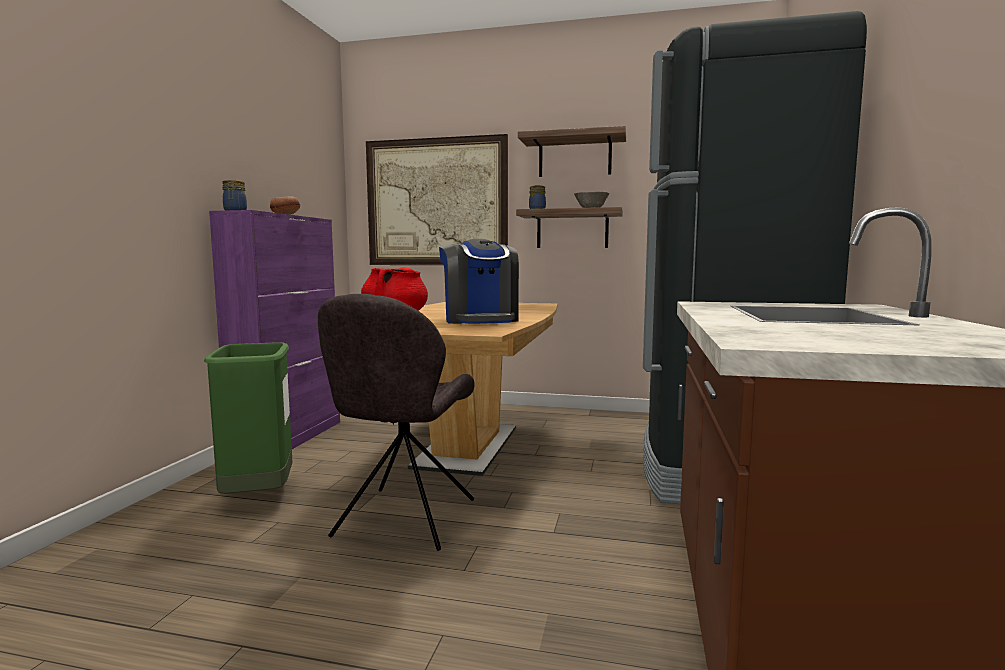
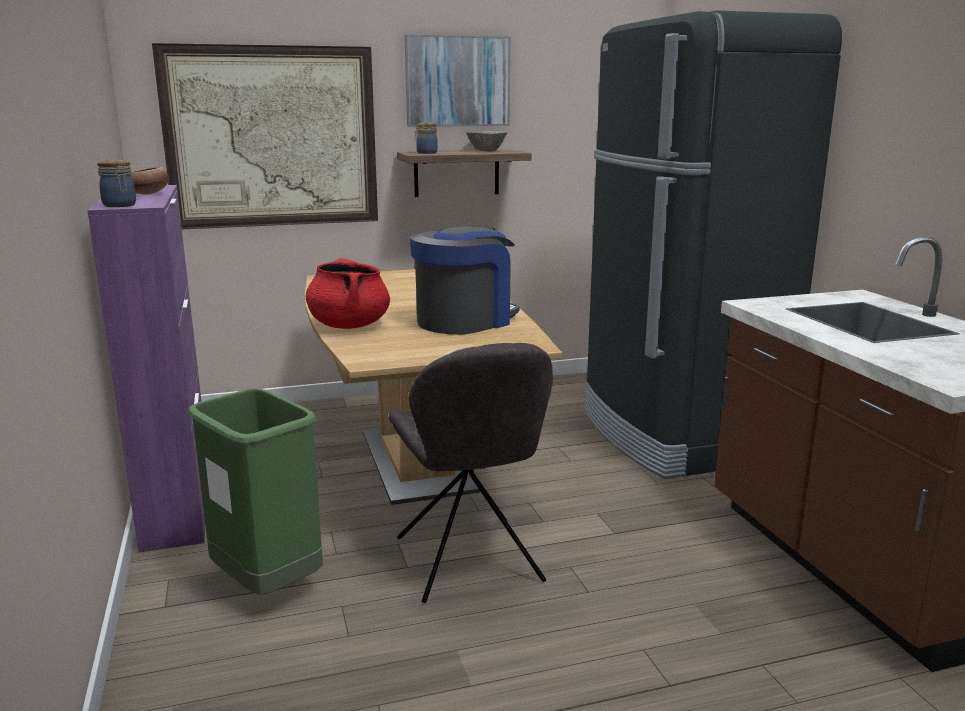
camera: 30 degrees left, 10 degrees up
(480, 320) = (465, 321): coffee machine -> coffee machine turned 90 degrees counterclockwise
(575, 157) = (457, 81): shelf -> picture

